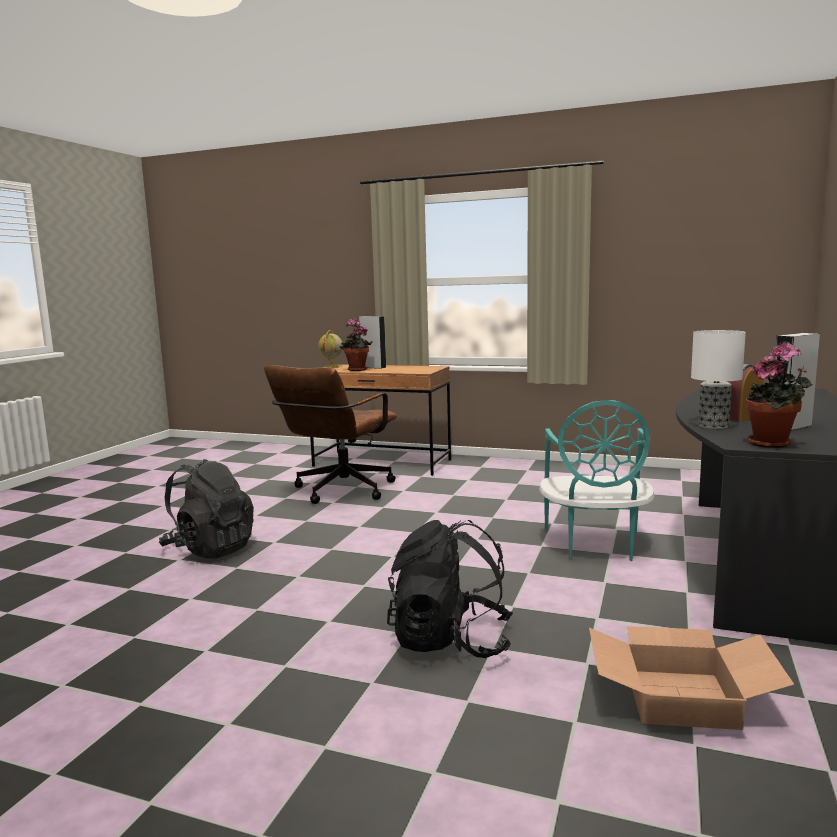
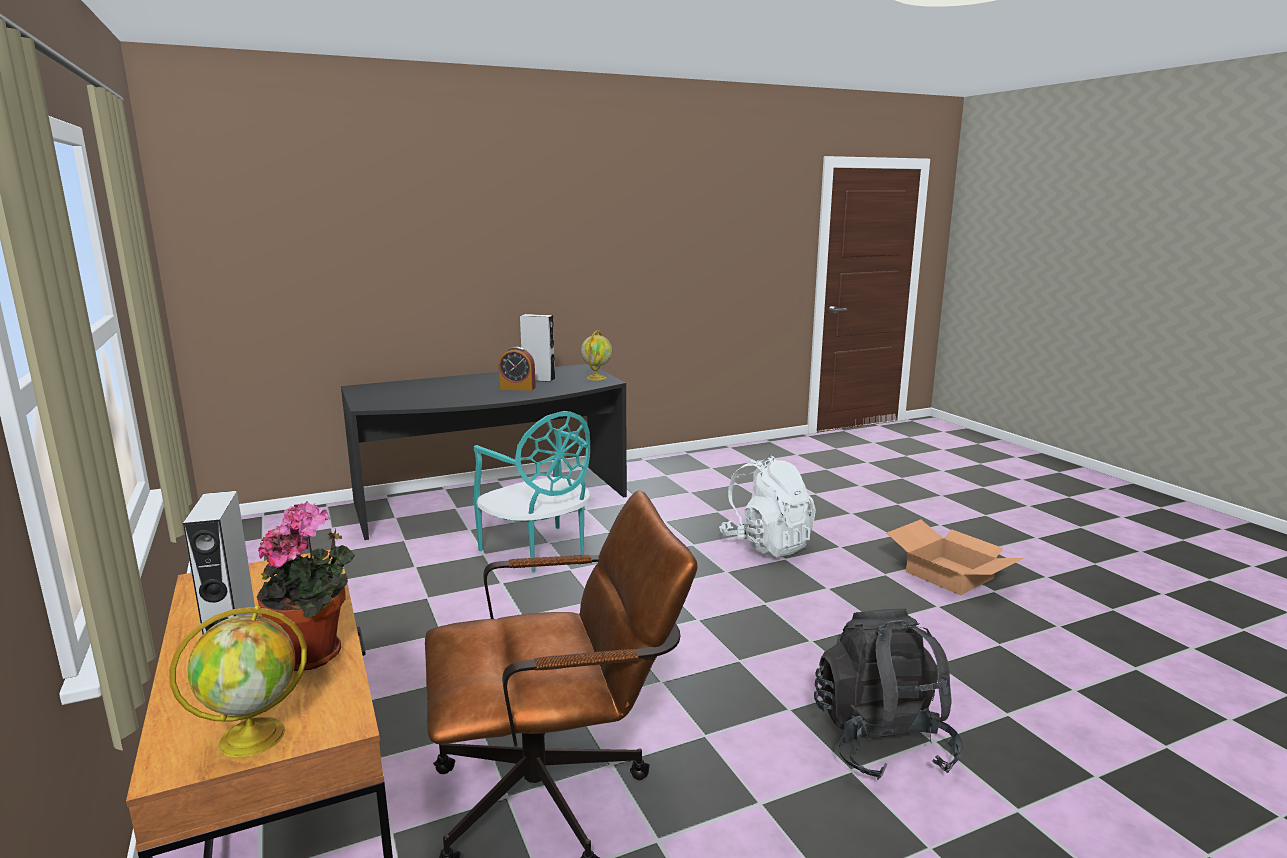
camera: 135 degrees left, 5 degrees up
(450, 641) = (767, 545): black backpack -> white backpack
(594, 545) = (539, 551): turquoise chair -> turquoise chair turned 90 degrees clockwise
(682, 697) = (709, 491): cardboard box -> cardboard box (948, 575)
(714, 426) = (560, 389): table lamp -> none
(773, 444) = (596, 378): potted plant -> globe

